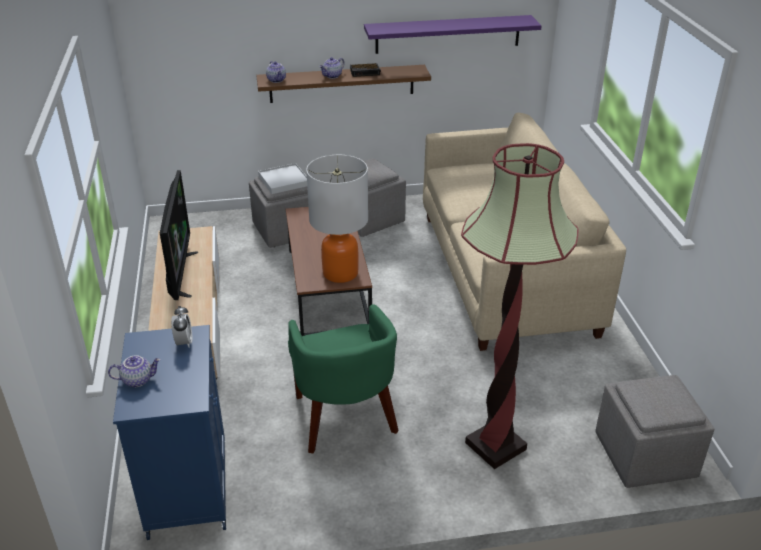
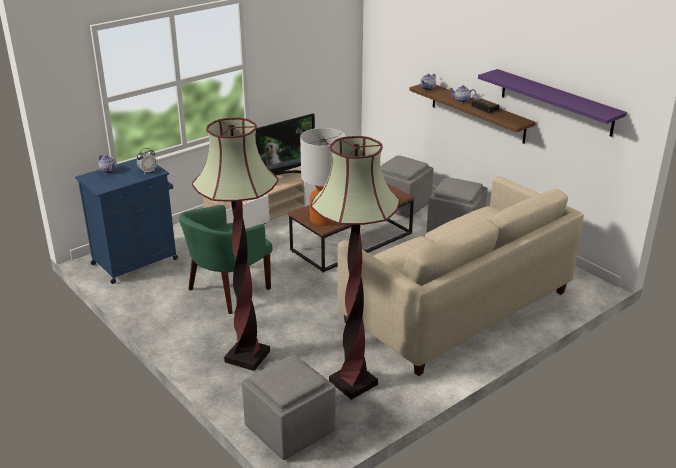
camera: 60 degrees right, 5 degrees down
(284, 180) = (404, 164): white tray -> none
(589, 383) = (353, 383): none -> floor lamp

